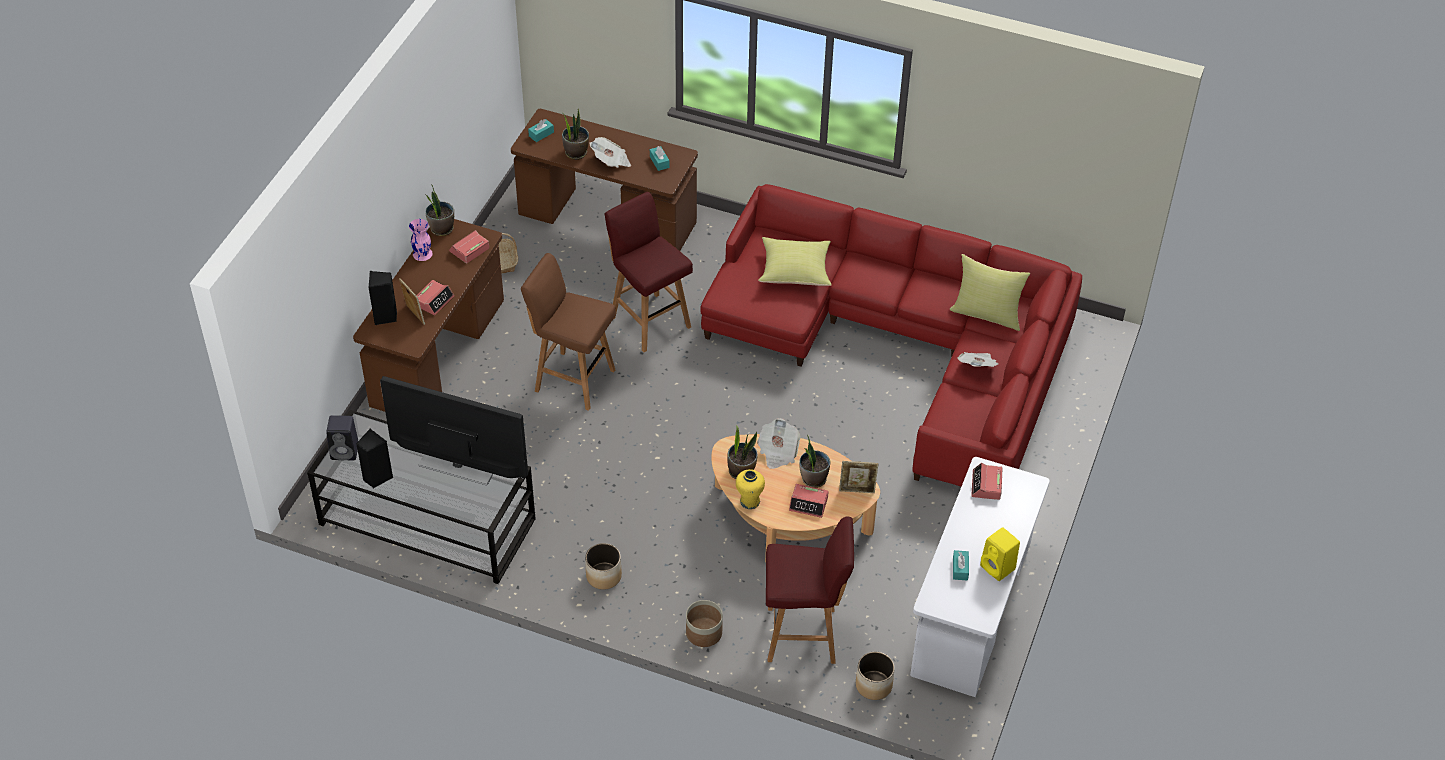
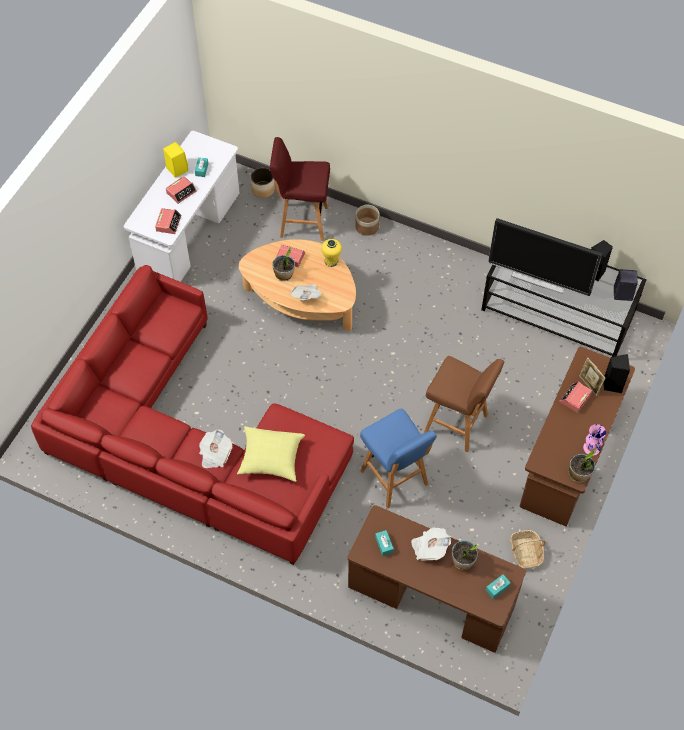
camera: 175 degrees left, 10 degrees up
(469, 250) = (551, 449): alarm clock -> alarm clock (181, 192)
(603, 576) = (432, 267): planter -> none
(649, 321) = (395, 479): red stool -> blue stool
(741, 471) = (335, 283): potted plant -> none
(857, 490) = (254, 265): picture frame -> none
(977, 367) = (142, 358): newspaper -> newspaper (215, 454)
(987, 314) = (119, 410): yellow pillow -> none

